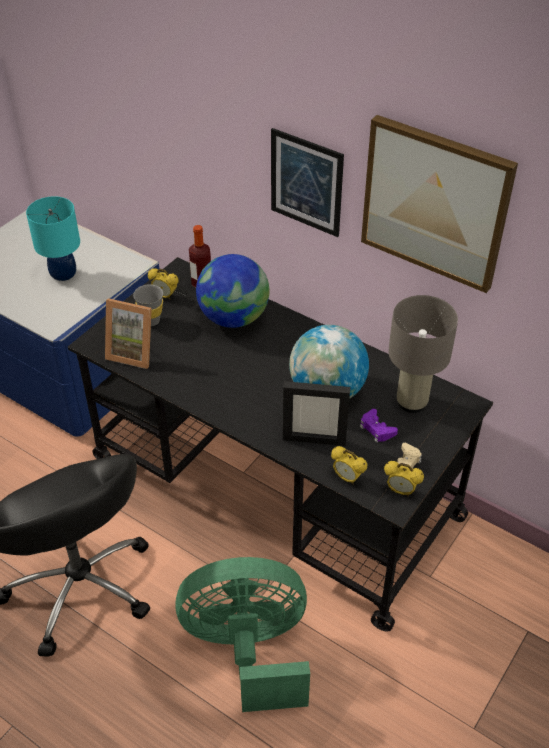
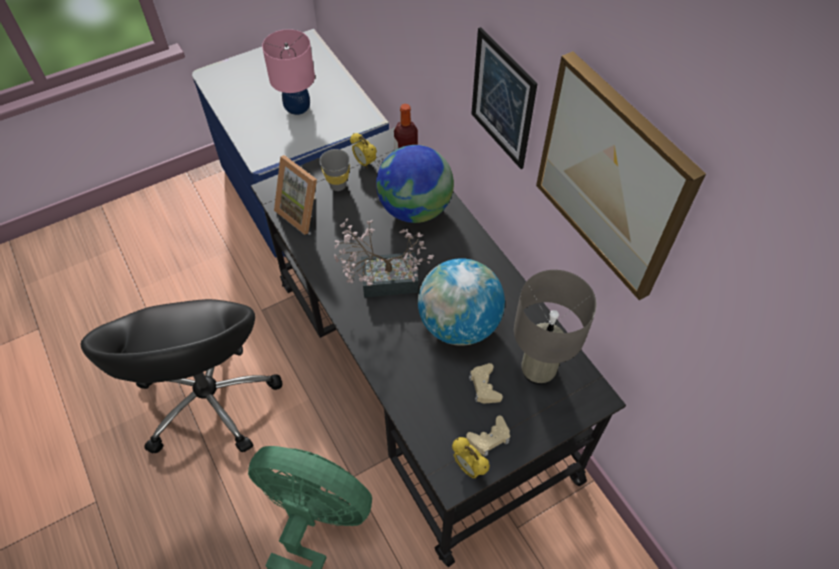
camera: 25 degrees right, 10 degrees up
(63, 276) = (297, 109): turquoise table lamp -> pink table lamp
(240, 381) = (382, 280): none -> potted plant
(314, 438) = (416, 372): picture frame -> none
(347, 478) = (423, 430): alarm clock -> none
(377, 429) = (484, 386): purple game controller -> beige game controller

